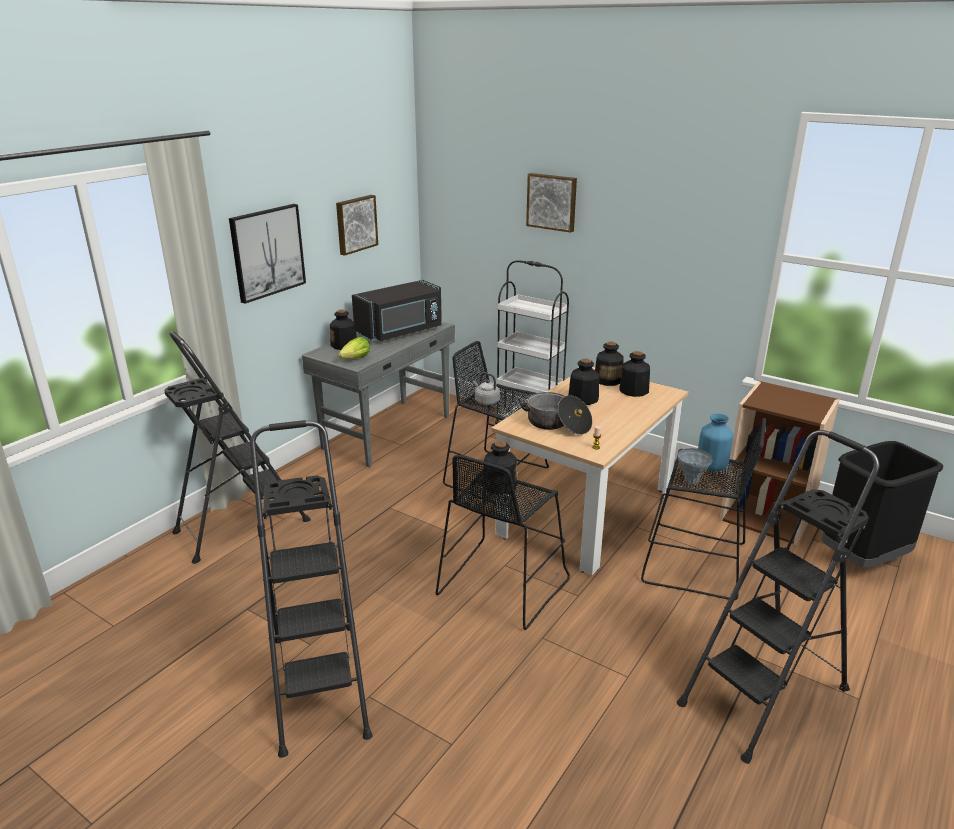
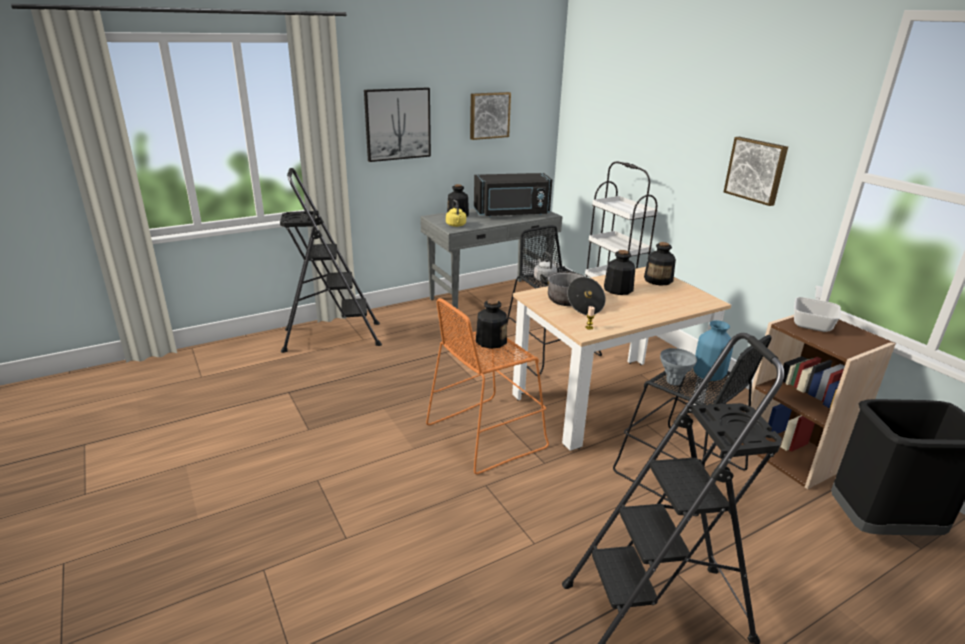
camera: 25 degrees right, 0 degrees up
(319, 682) = (292, 457): step ladder -> none
(356, 359) = (456, 225): lettuce -> yellow kettle
(502, 585) = (486, 434): black stool -> orange stool
(552, 202) = (658, 109): picture -> picture (756, 170)
(633, 391) = (674, 293): bottle -> none
(770, 394) = (813, 322): none -> frying pan

